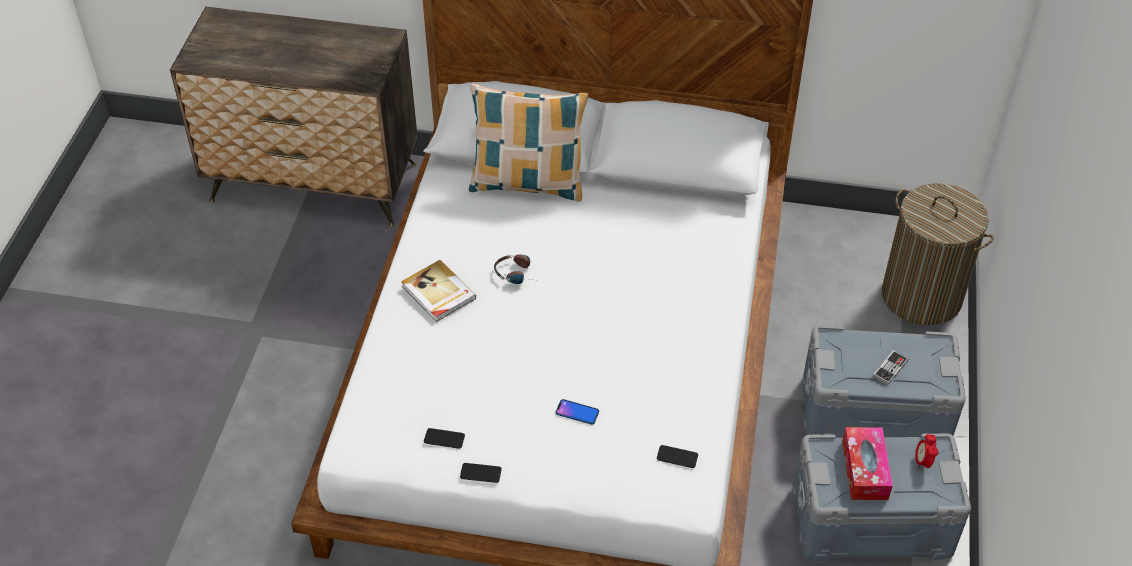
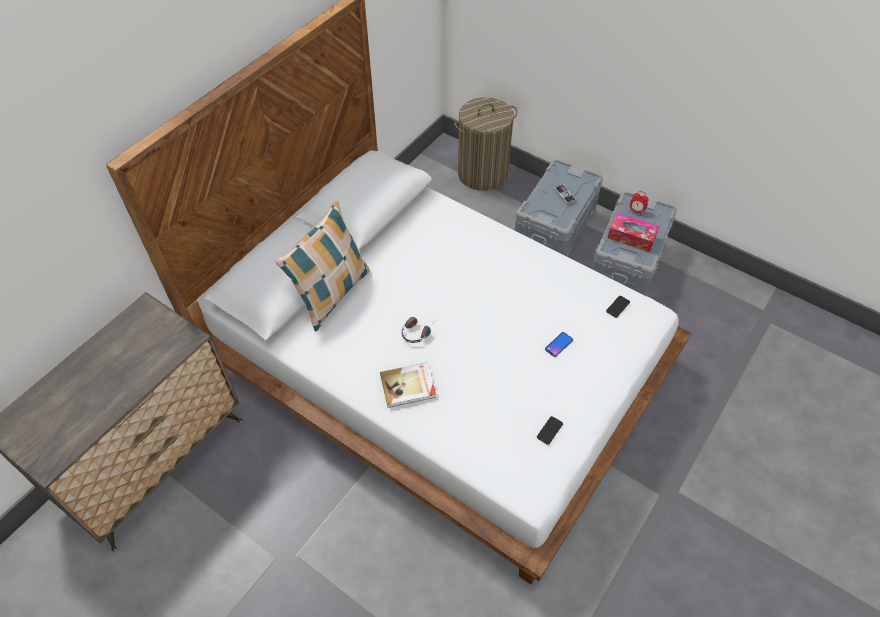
camera: 65 degrees left, 5 degrees up
(480, 473) = (589, 419): phone -> none

